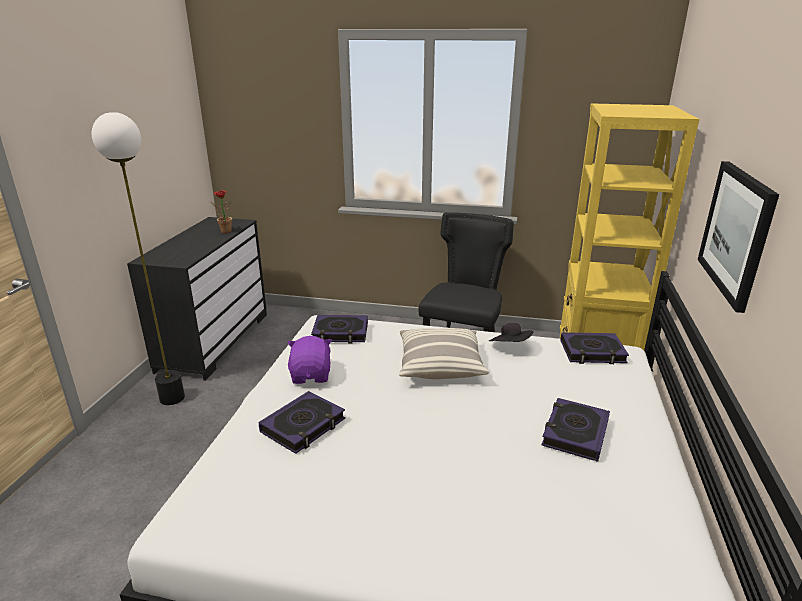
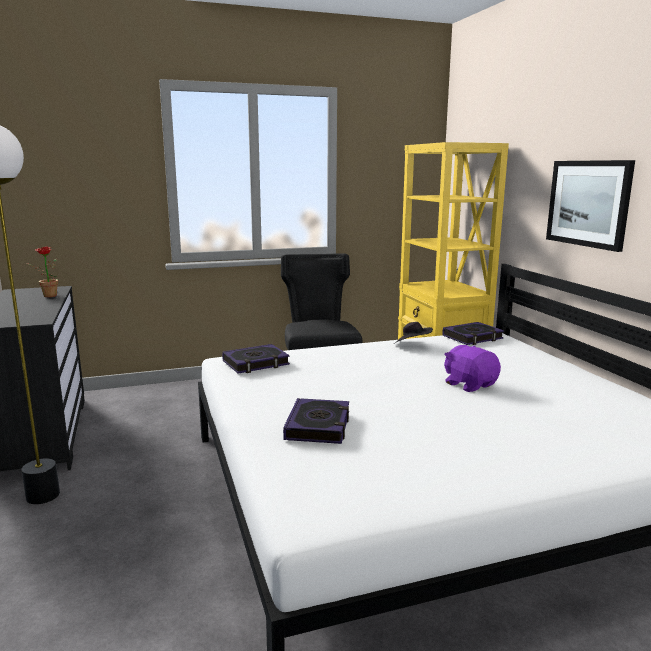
camera: 30 degrees left, 10 degrees down
(311, 375) = (271, 395): purple plush toy -> purple plush toy (469, 384)
(439, 365) = (375, 365): pillow -> none
(575, 433) = (527, 379): book -> none

